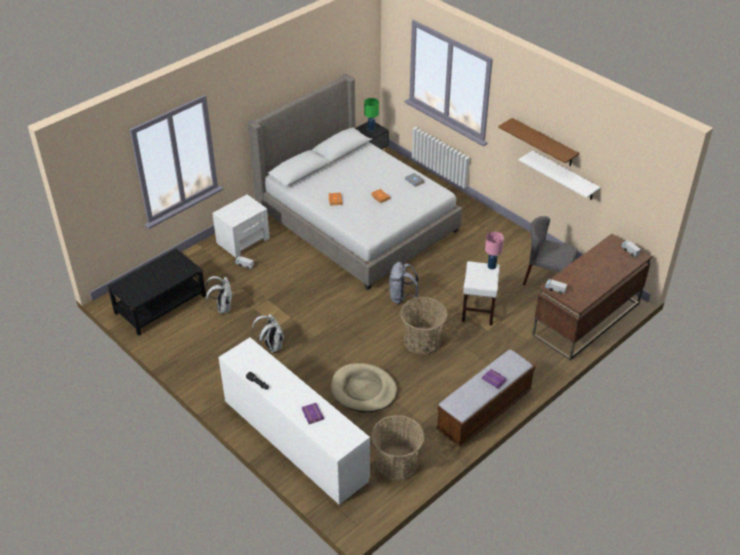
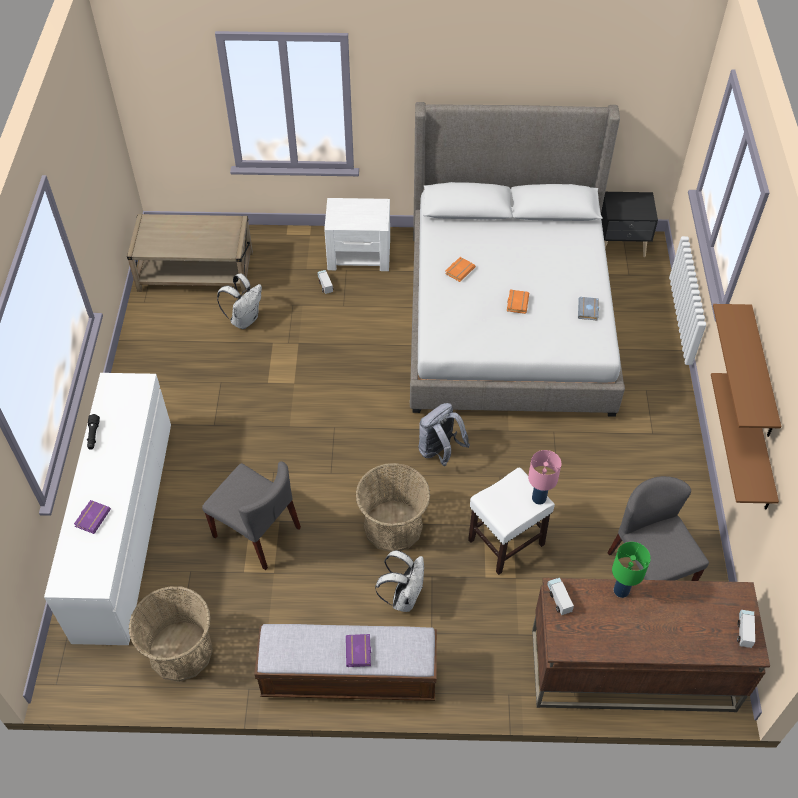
camera: 45 degrees right, 10 degrees up
(160, 304) = (195, 271): black coffee table -> beige coffee table
(271, 346) = (235, 402): white backpack -> white backpack (403, 597)
(363, 390) = (257, 532): beige dog bed -> grey chair
(371, 129) = (636, 206): green table lamp -> green table lamp (621, 591)
(564, 176) = (759, 445): white shelf -> brown shelf

